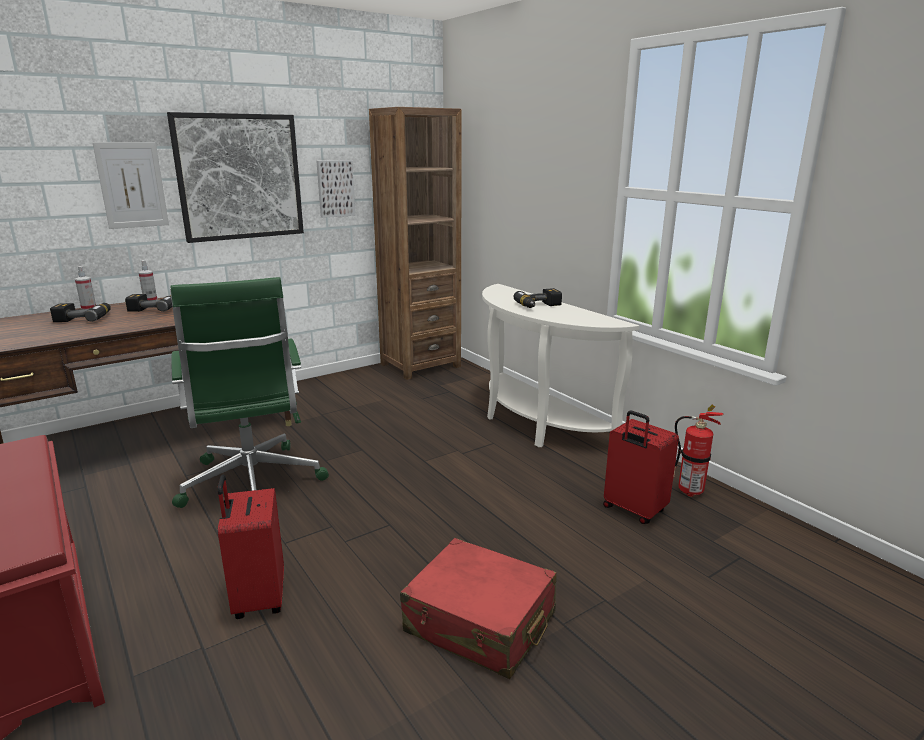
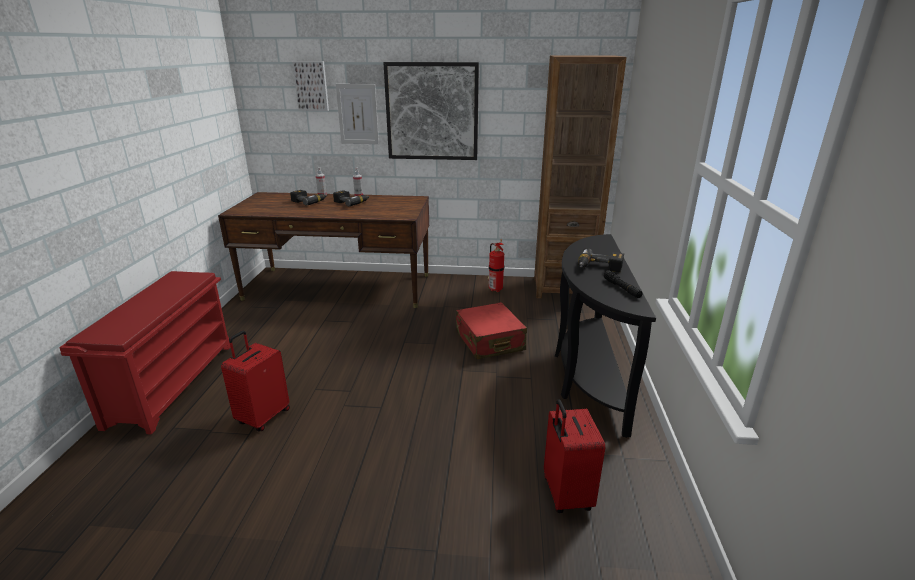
camera: 40 degrees right, 5 degrees up
(252, 484) = (346, 341): green office chair -> none
(335, 188) = (510, 125): picture -> picture (311, 86)
(480, 623) = (340, 508): red suitcase -> red suitcase (489, 341)
(533, 424) = (586, 376): white console table -> black console table
(583, 314) = (622, 288): none -> black flashlight
(687, 491) = (644, 507): fire extinguisher -> fire extinguisher (494, 289)

